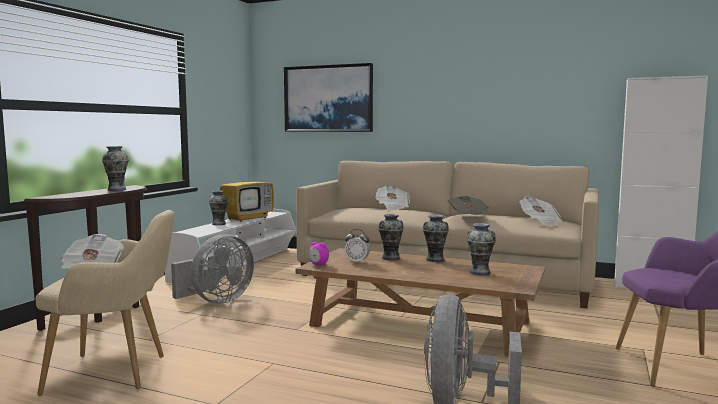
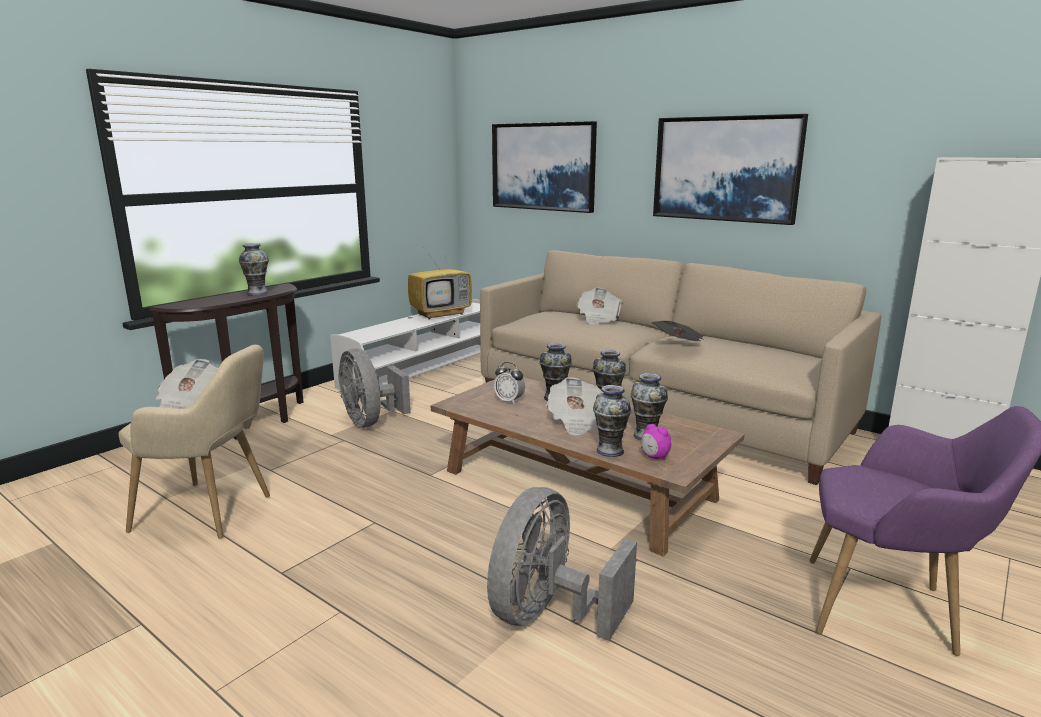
camera: 15 degrees right, 10 degrees up
(216, 301) = (370, 421): grey fan -> grey fan turned 90 degrees clockwise
(219, 224) = (402, 322): vase -> vase (610, 451)
(318, 264) = (460, 401): alarm clock -> alarm clock (654, 457)
(476, 94) = (726, 169): none -> picture
(540, 222) = (775, 360): newspaper -> newspaper (576, 422)

